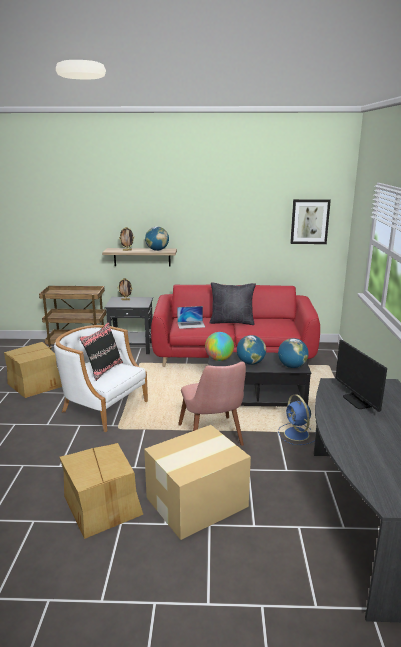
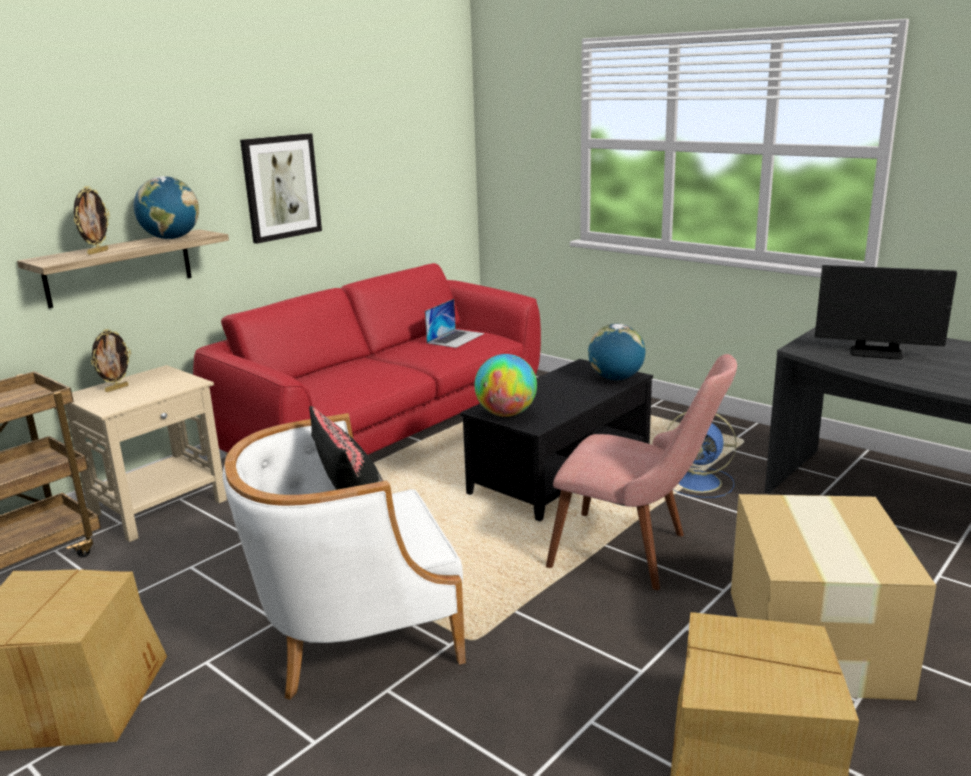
camera: 50 degrees left, 0 degrees up
(132, 347) = (160, 507): black side table -> beige side table
(191, 324) = (334, 386): laptop -> laptop (455, 338)
(232, 322) = (386, 358): black pillow -> none
(250, 363) = (559, 398): globe -> none
(309, 221) = (423, 135): picture -> picture (281, 187)

